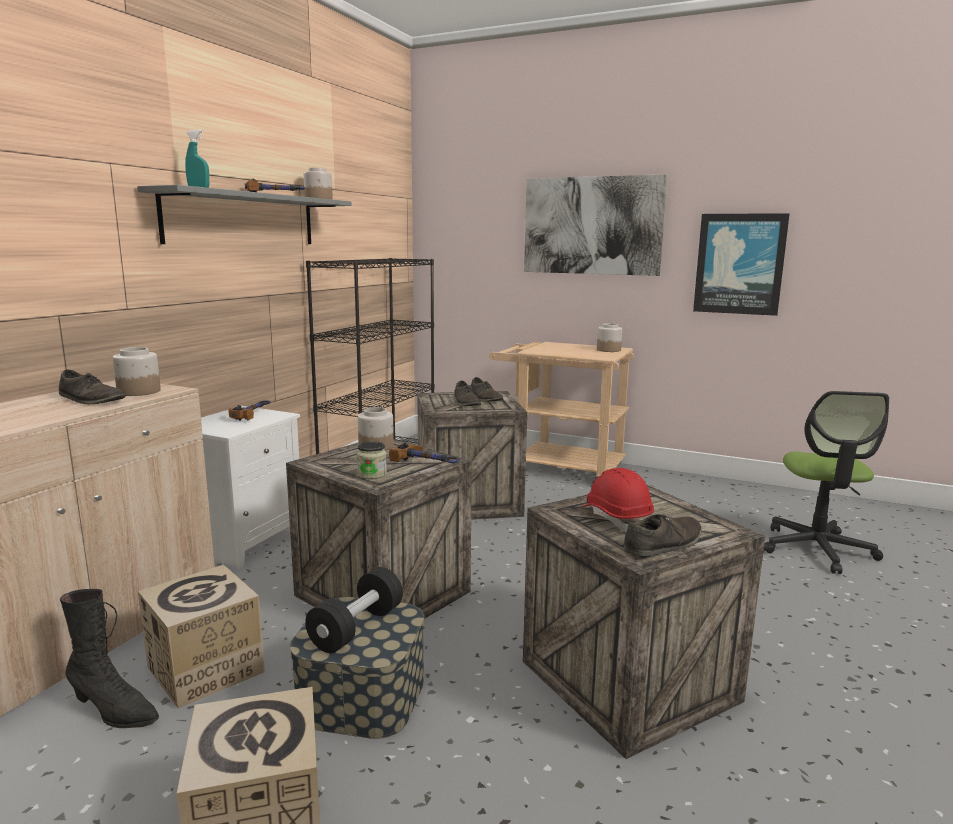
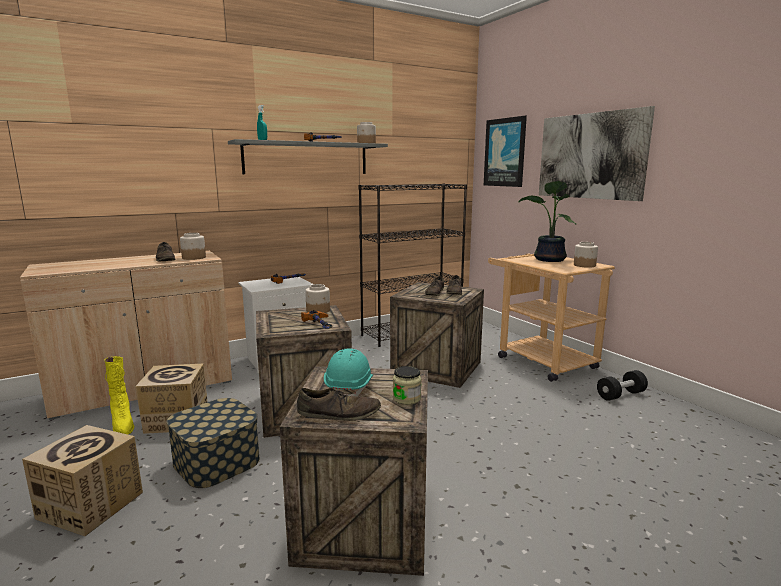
camera: 35 degrees right, 0 degrees up
(114, 711) = (122, 424): black boot -> yellow boot
(357, 628) = (211, 417): black dumbbell -> black dumbbell (621, 395)
(372, 474) = (279, 326): jar -> jar (406, 398)
(562, 348) = (548, 260): none -> potted plant
(616, 518) = (350, 388): red hard hat -> turquoise hard hat
(739, 264) = (718, 191): picture -> picture (505, 152)
(817, 549) = (697, 492): office chair -> none

